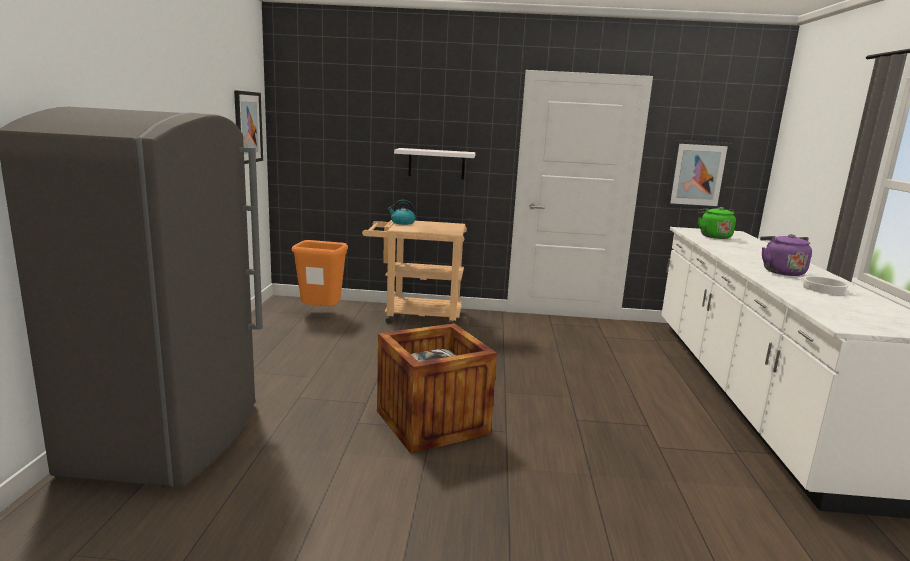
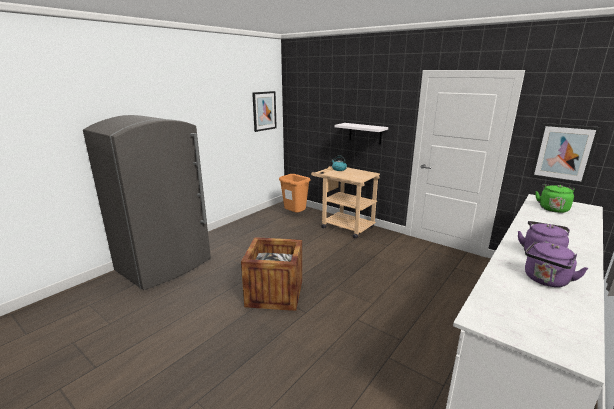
camera: 35 degrees right, 5 degrees up
(823, 289) = (545, 280): cooking pot -> purple kettle

